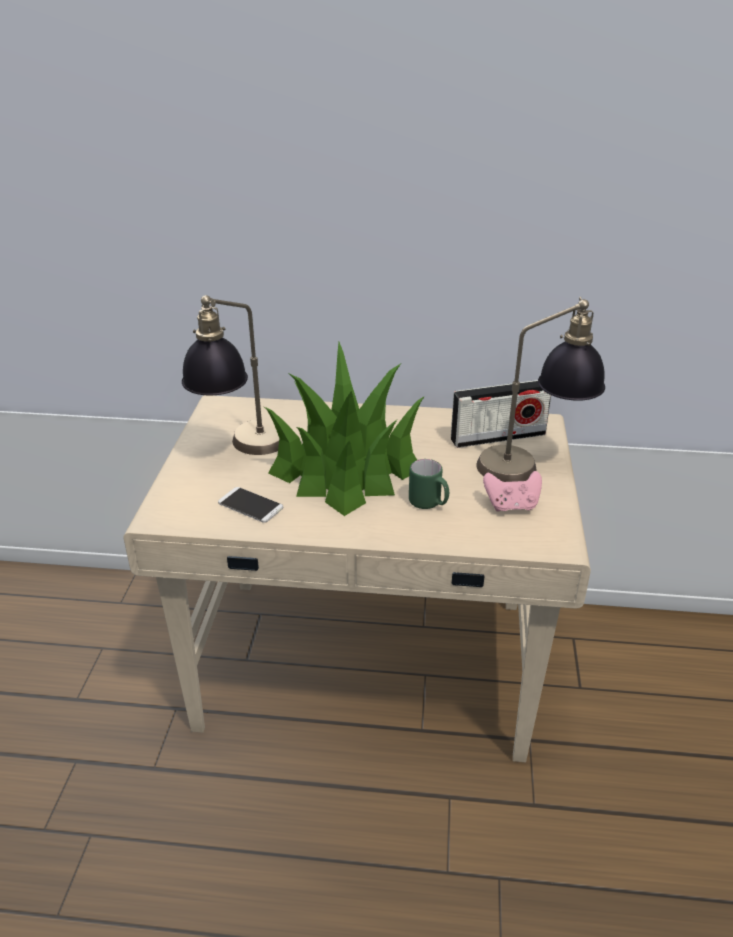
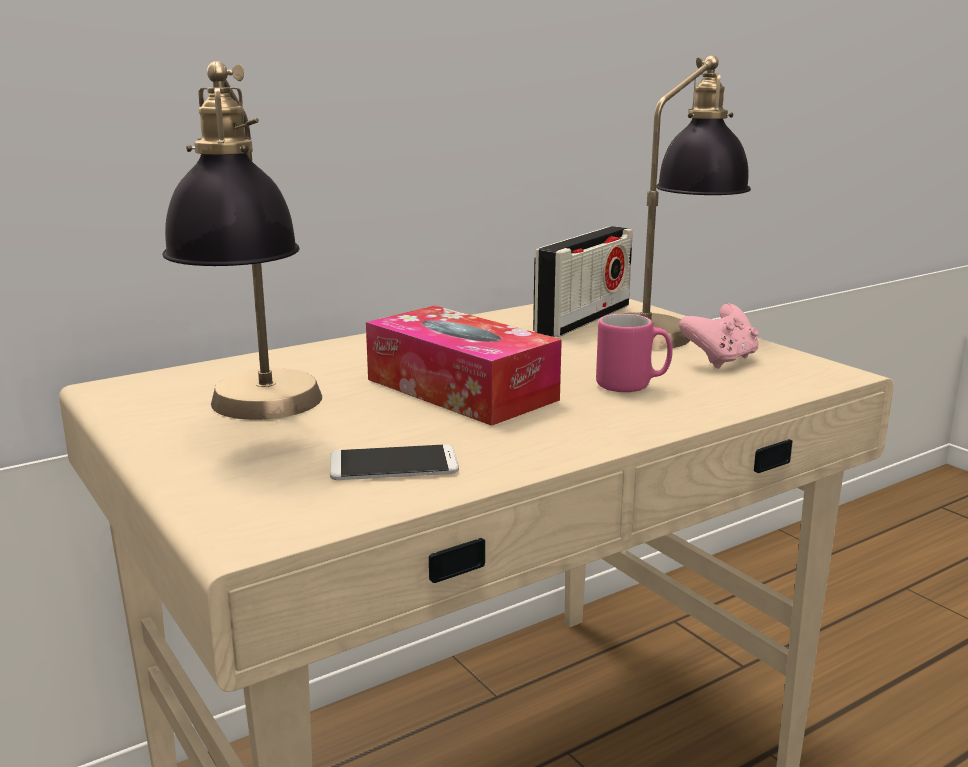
camera: 40 degrees left, 15 degrees down
(346, 469) = (461, 389): potted plant -> tissue box
(429, 504) = (632, 386): green mug -> pink mug

